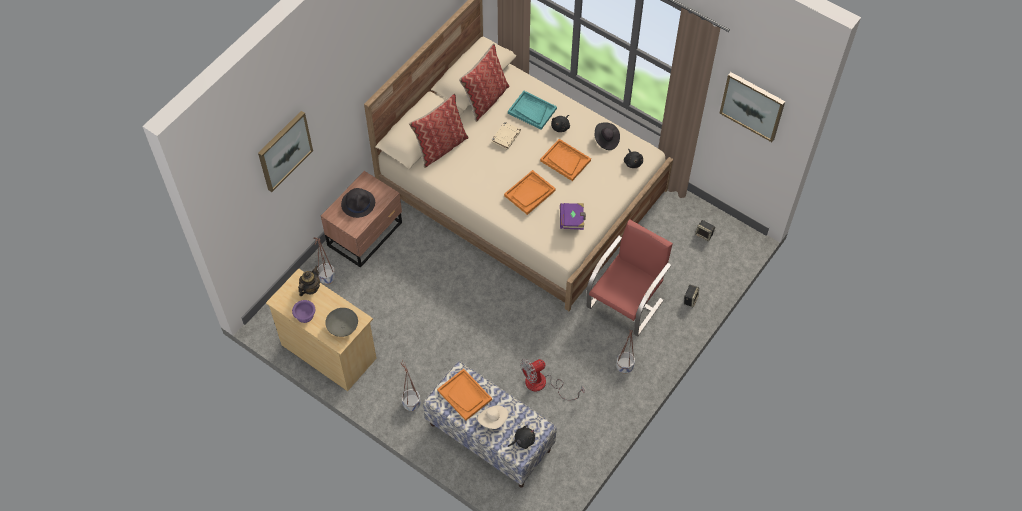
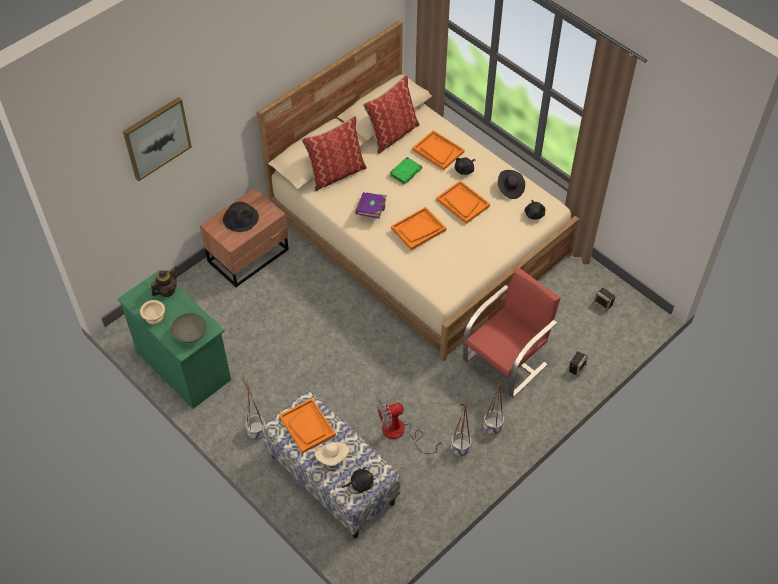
camera: 10 degrees right, 5 degrees down
(305, 315) = (155, 317): purple bowl -> beige bowl
(327, 278) = (200, 293): planter -> planter (460, 449)
(328, 351) = (183, 365): beige dresser -> green dresser
(506, 137) = (405, 172): beige book -> green book
(532, 111) = (438, 151): turquoise tray -> orange tray
(572, 220) = (458, 262): purple book -> purple book (372, 210)
(752, 106) = (666, 157): picture -> none

